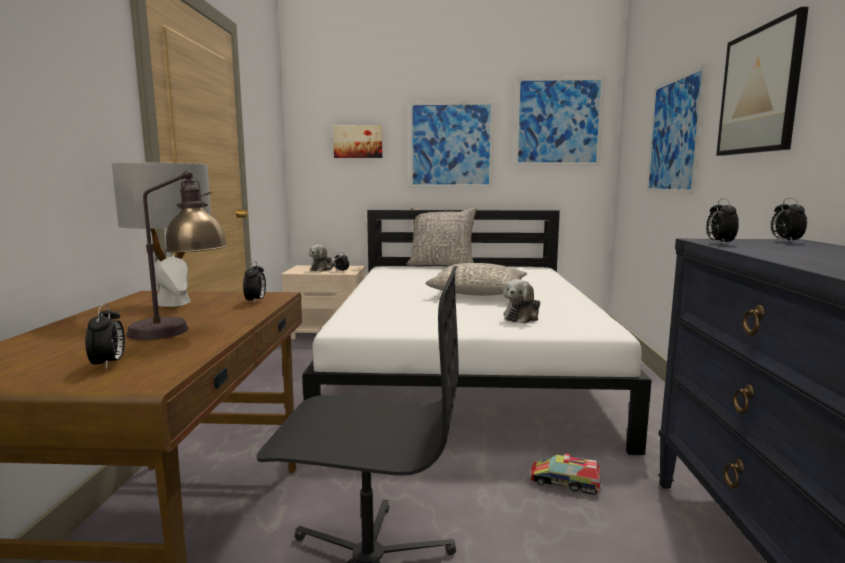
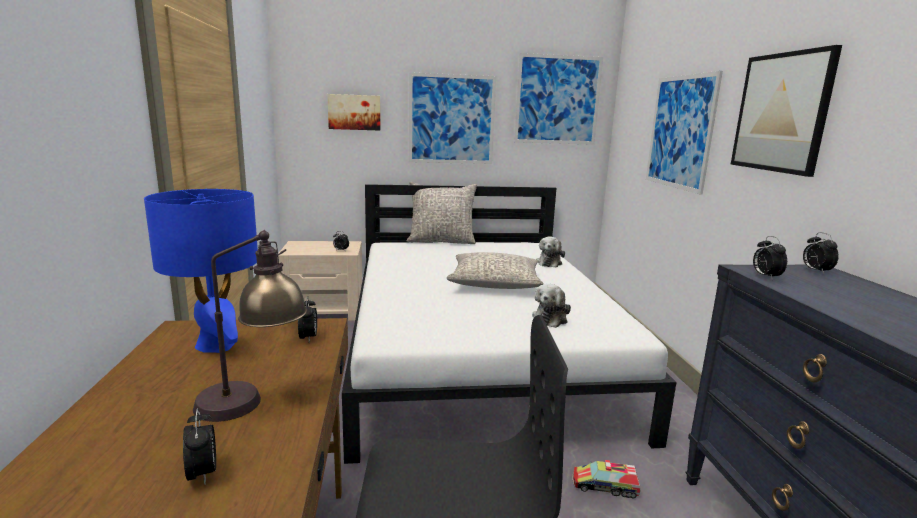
camera: 10 degrees left, 5 degrees up
(173, 303) = (216, 345): grey table lamp -> blue table lamp
(323, 269) = (319, 247): plush toy -> plush toy (549, 262)

